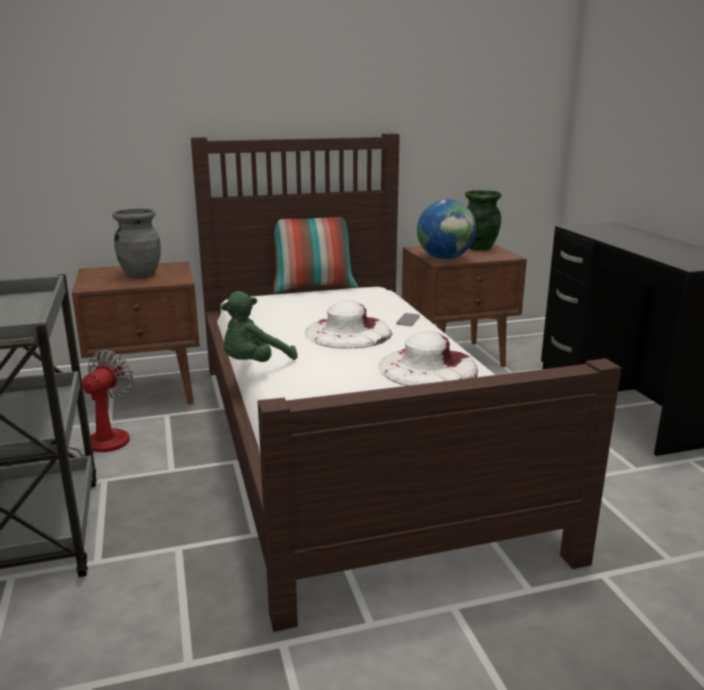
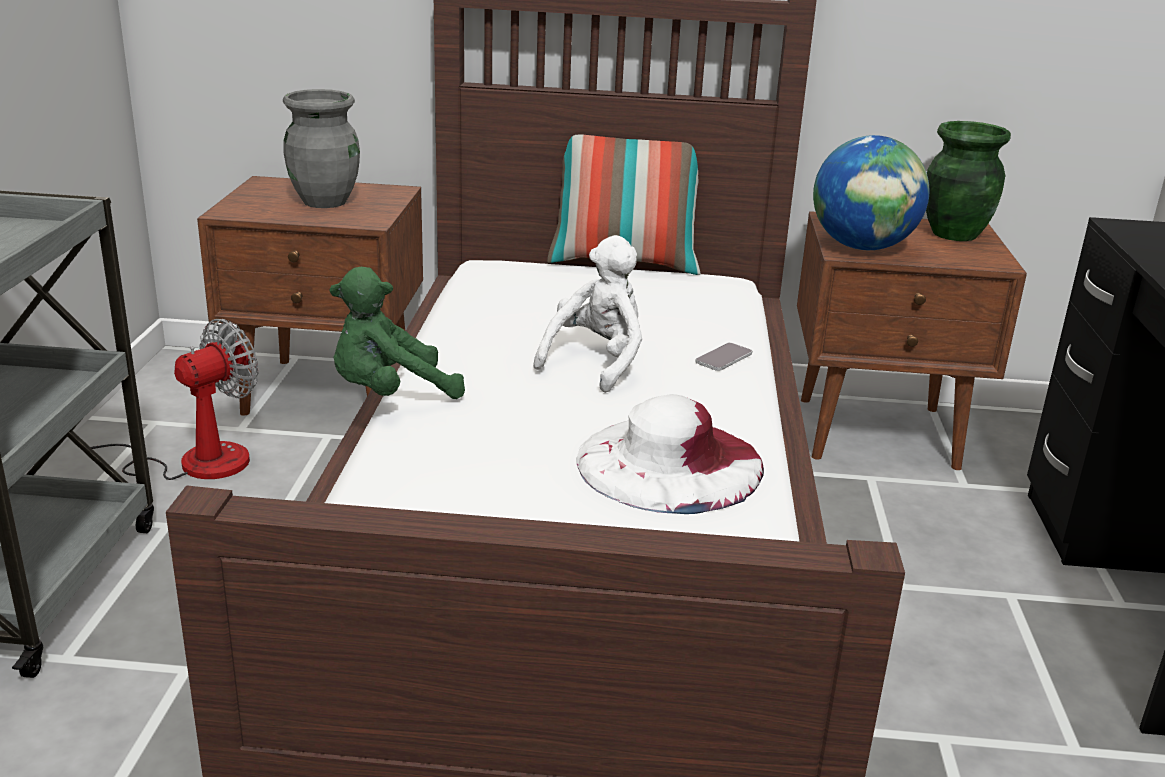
camera: 20 degrees right, 5 degrees up
(348, 332) = (596, 362): white hat -> white plush toy

